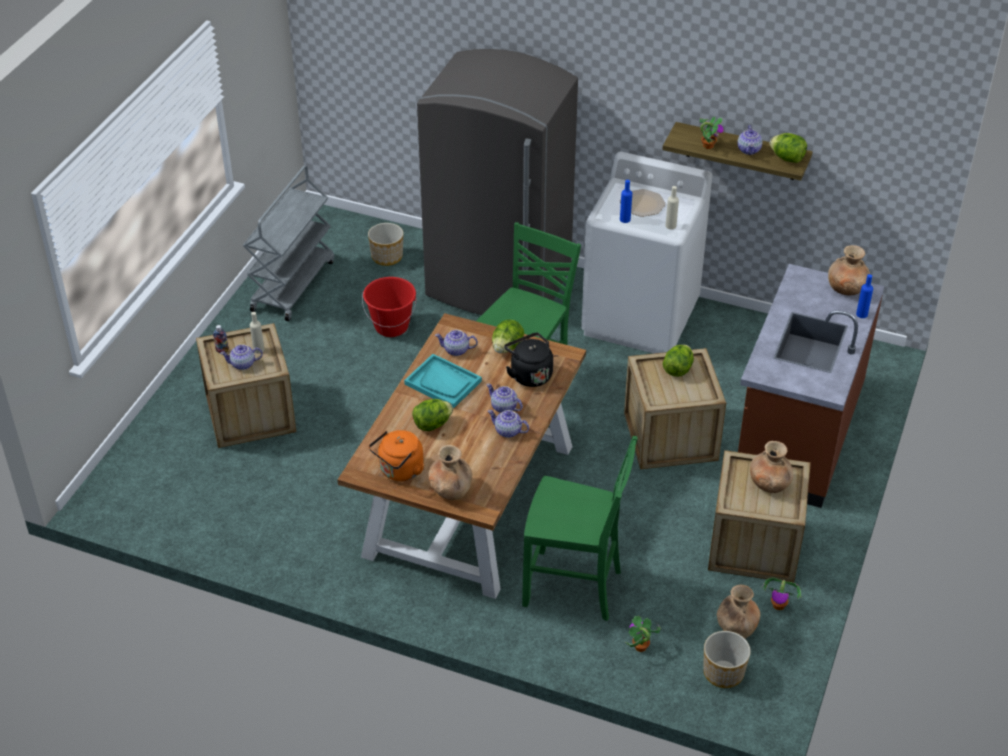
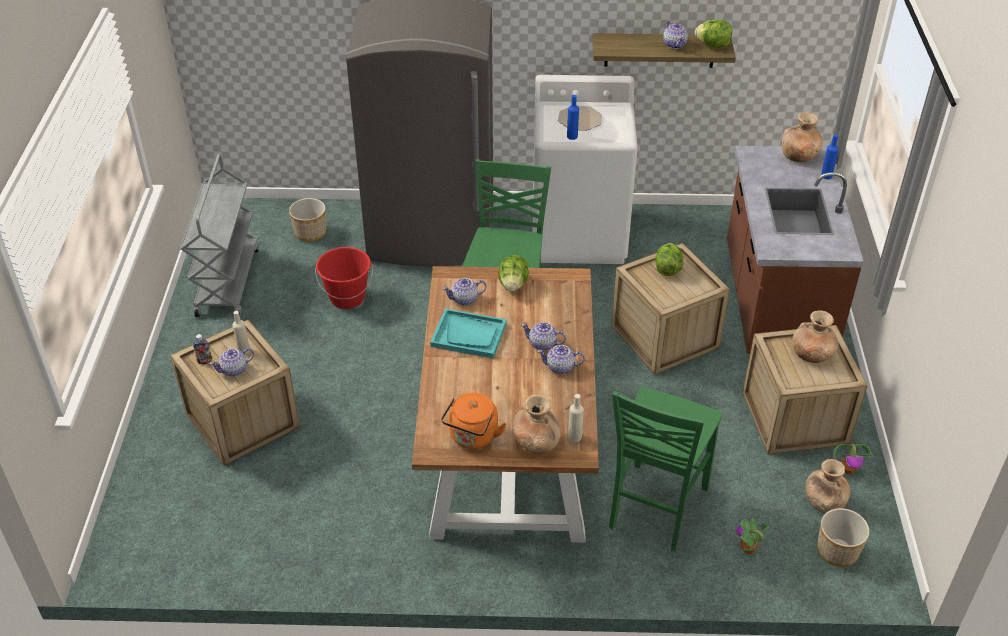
camera: 20 degrees left, 0 degrees up
(432, 424) = (480, 380): lettuce -> none
(529, 374) = (549, 305): black kettle -> none
(574, 588) = (655, 508): green chair -> green chair turned 120 degrees clockwise
(670, 226) = (617, 133): beige bottle -> beige bottle (575, 436)
(708, 145) = (635, 48): potted plant -> none

